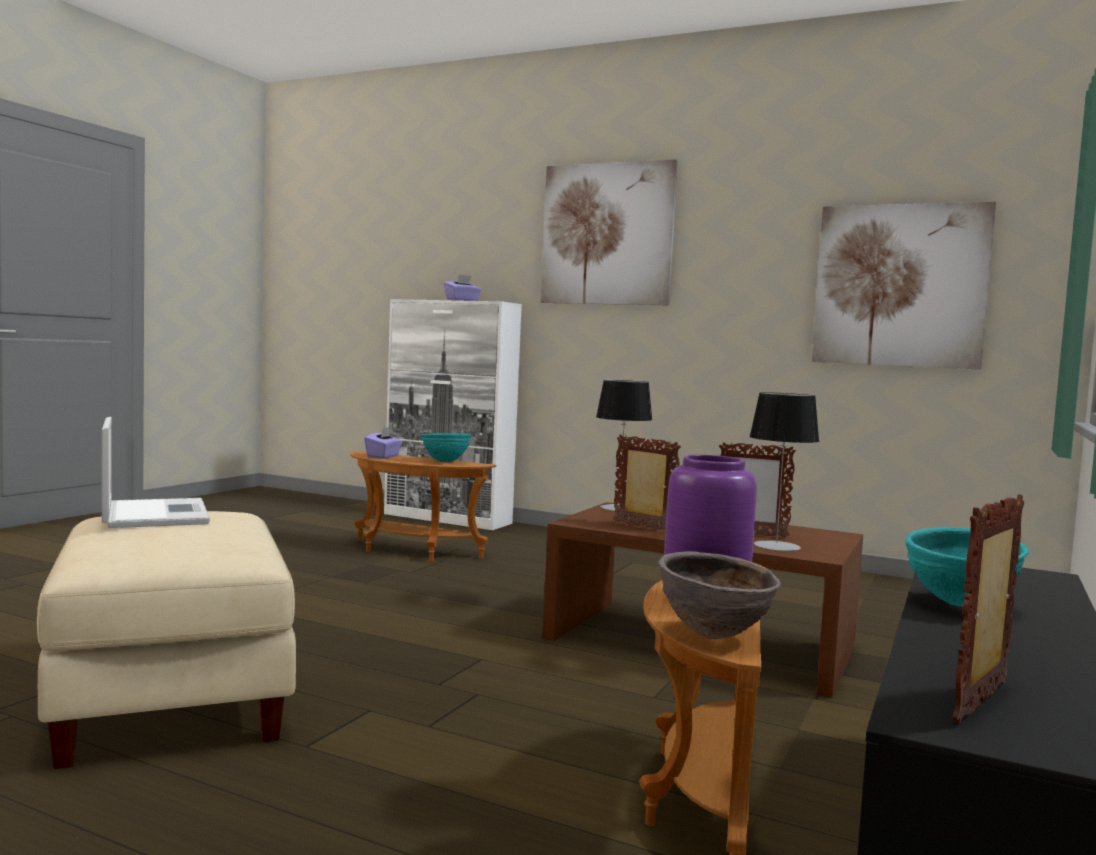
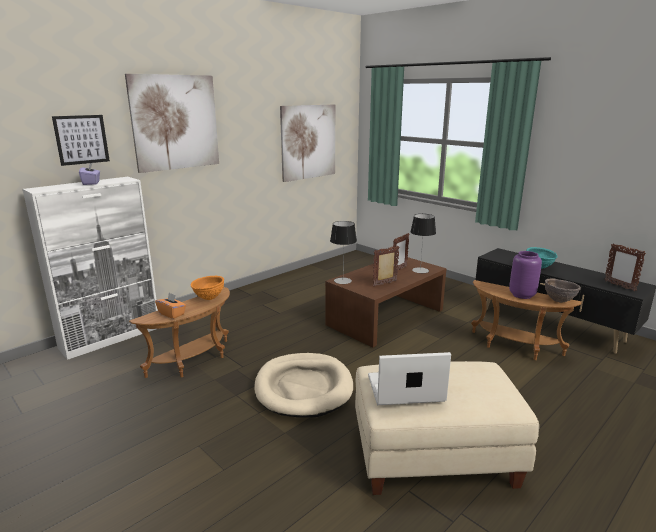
camera: 70 degrees left, 15 degrees up
(365, 605) = (304, 388): none -> beige dog bed
(383, 456) = (172, 314): purple tissue box -> orange tissue box
(445, 462) = (209, 298): turquoise bowl -> orange bowl
(485, 252) = (81, 139): none -> picture

